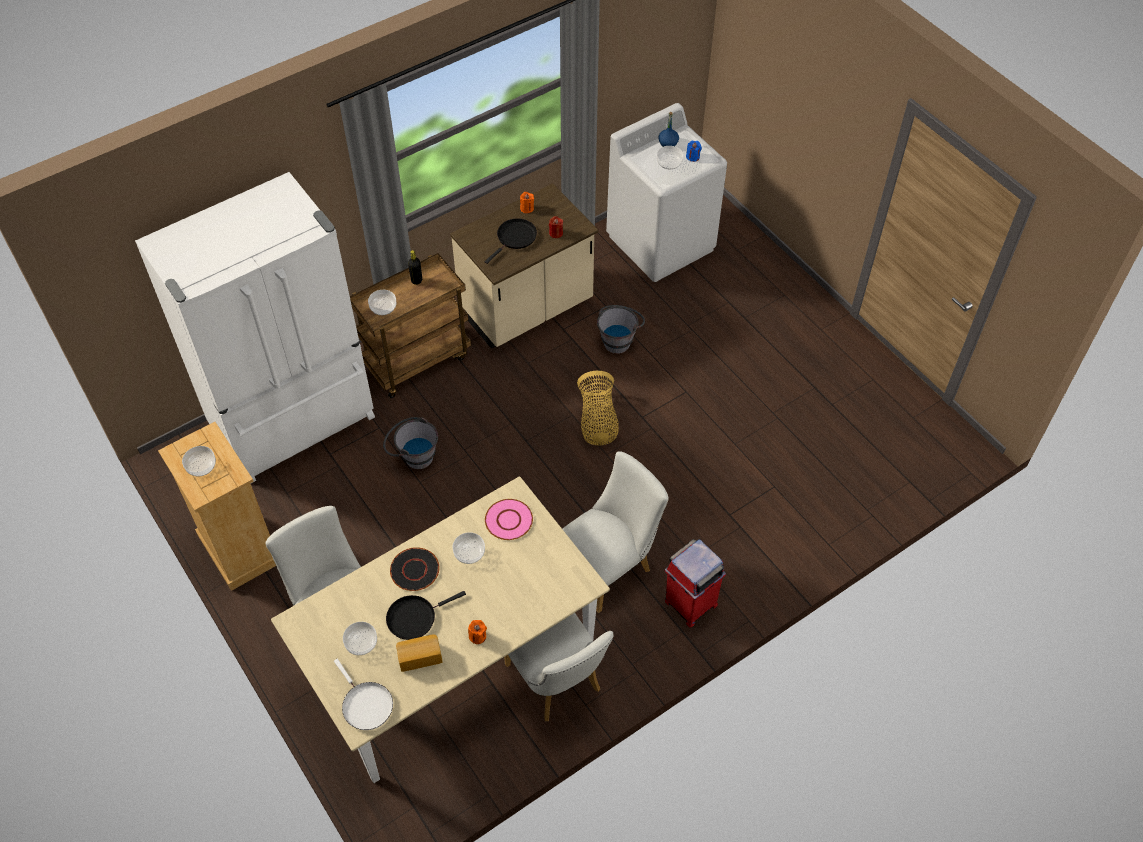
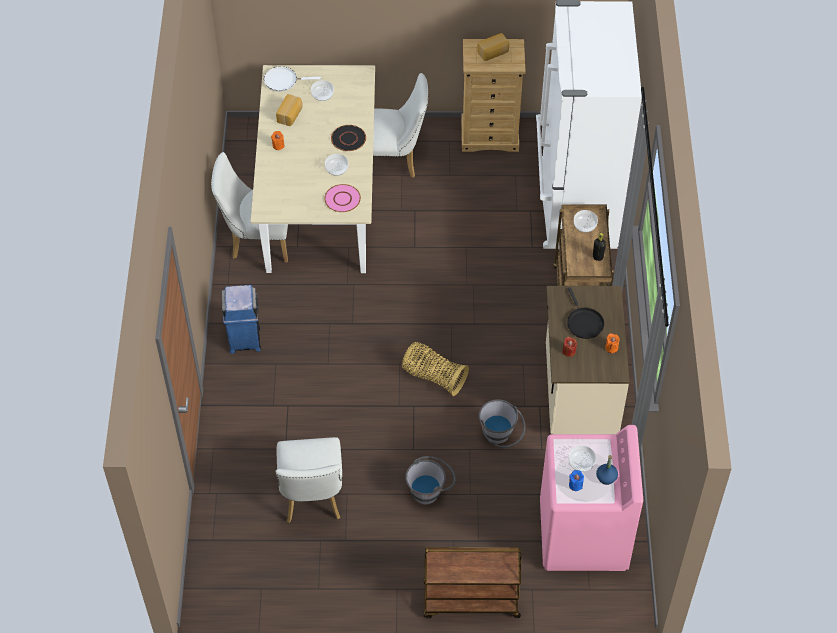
camera: 125 degrees right, 0 degrees up
(201, 466) = (493, 53): bowl -> bread
(413, 456) = (491, 254): grey bucket -> grey bucket (430, 490)
(414, 617) = (317, 124): black frying pan -> none
(609, 566) = (310, 312): white chair -> white chair (312, 499)
(661, 242) = (583, 535): white washing machine -> pink washing machine
(690, 604) = (245, 339): red trash can -> blue trash can
(784, 280) = (470, 601): none -> brown cart

